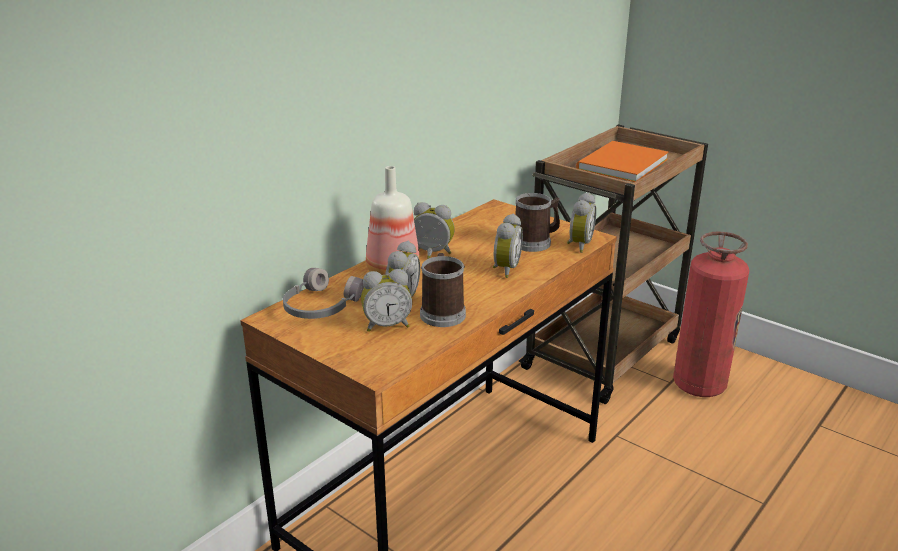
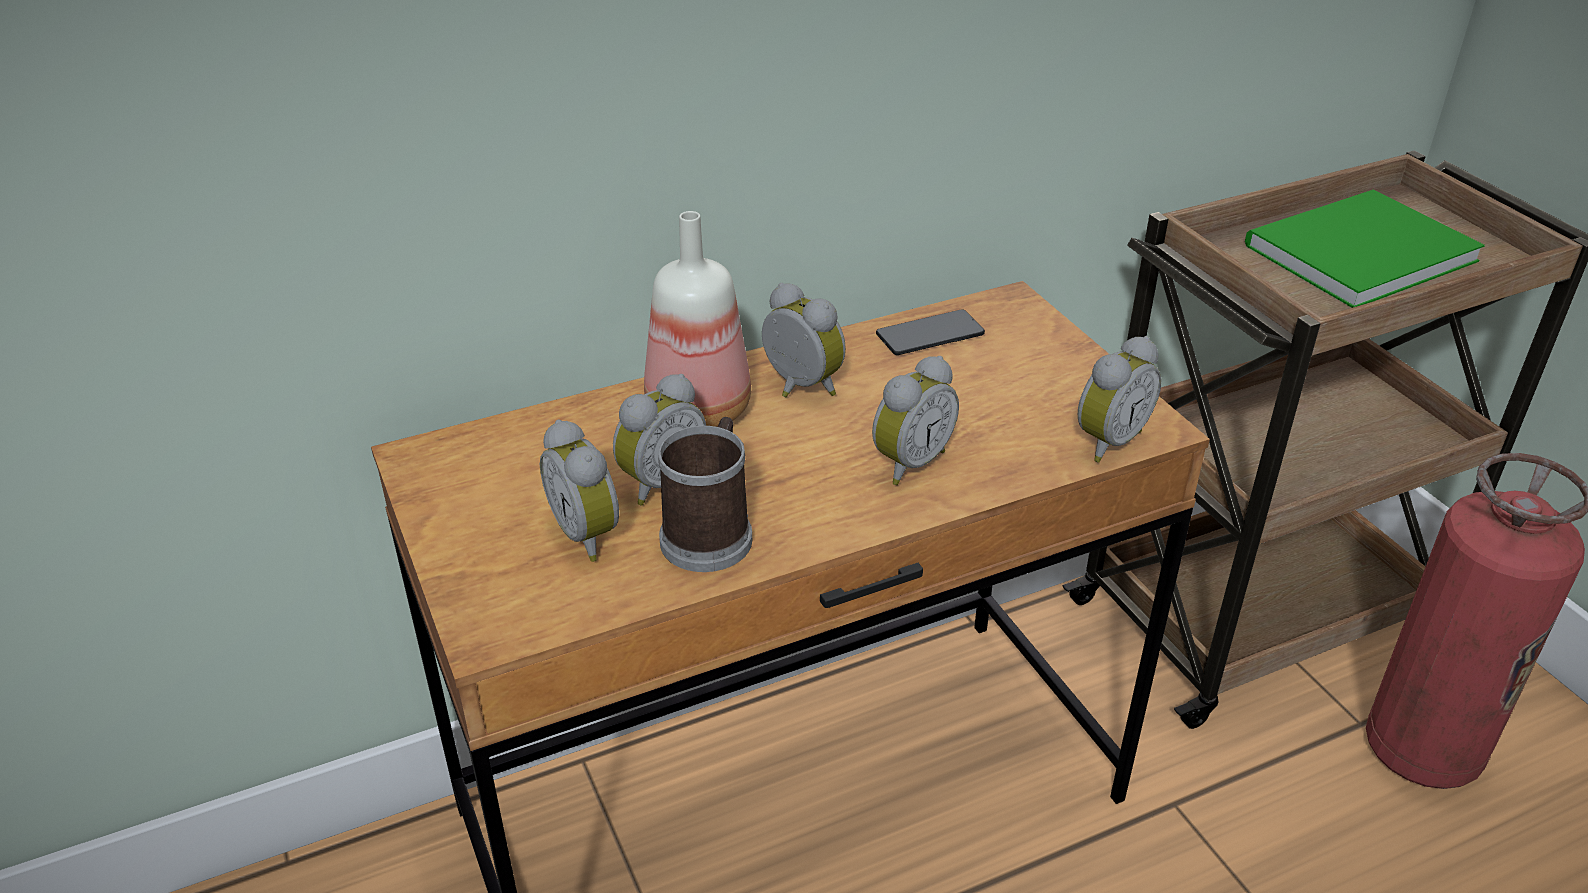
camera: 25 degrees right, 10 degrees up
(320, 307) = (514, 456): grey headphones -> none
(387, 325) = (590, 534): alarm clock -> alarm clock turned 45 degrees clockwise
(472, 224) = (930, 335): none -> phone
(535, 242) = (1022, 411): mug -> none
(619, 164) = (1352, 252): orange book -> green book

